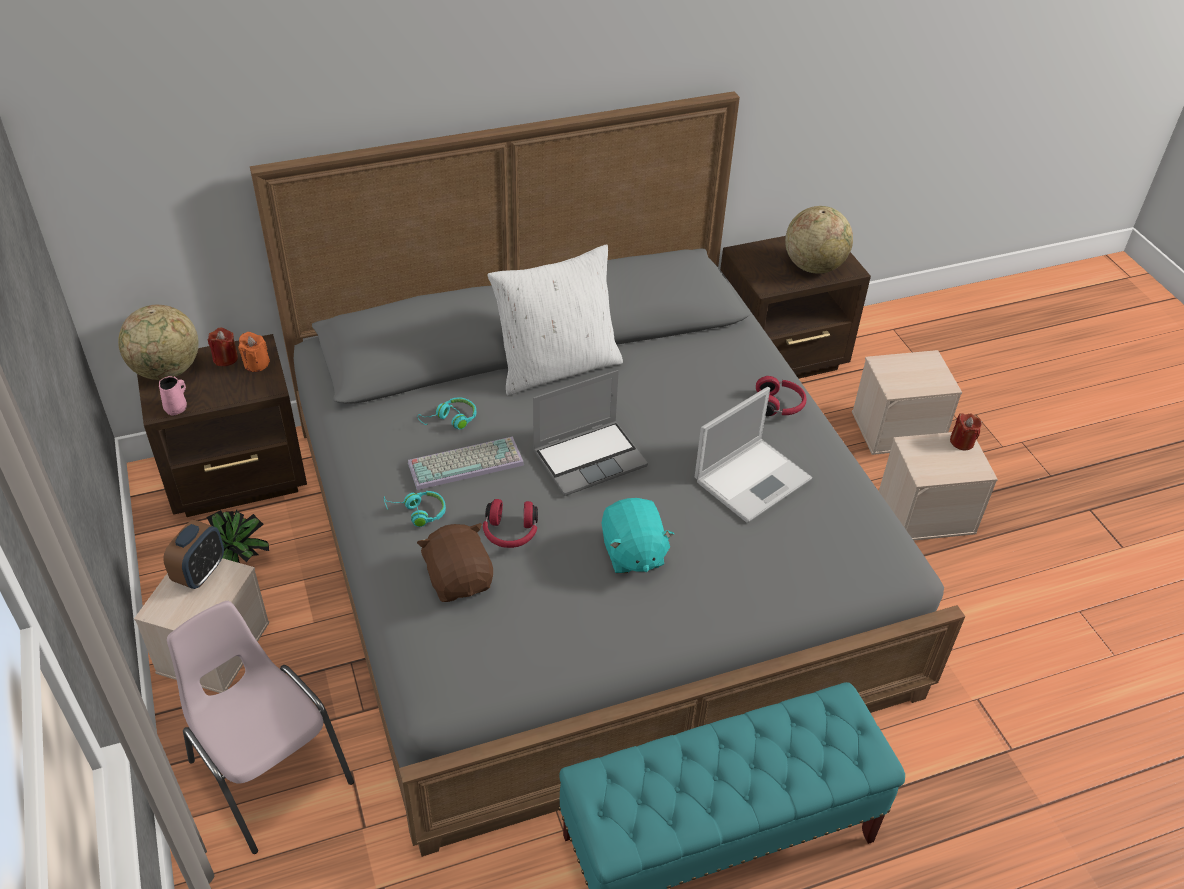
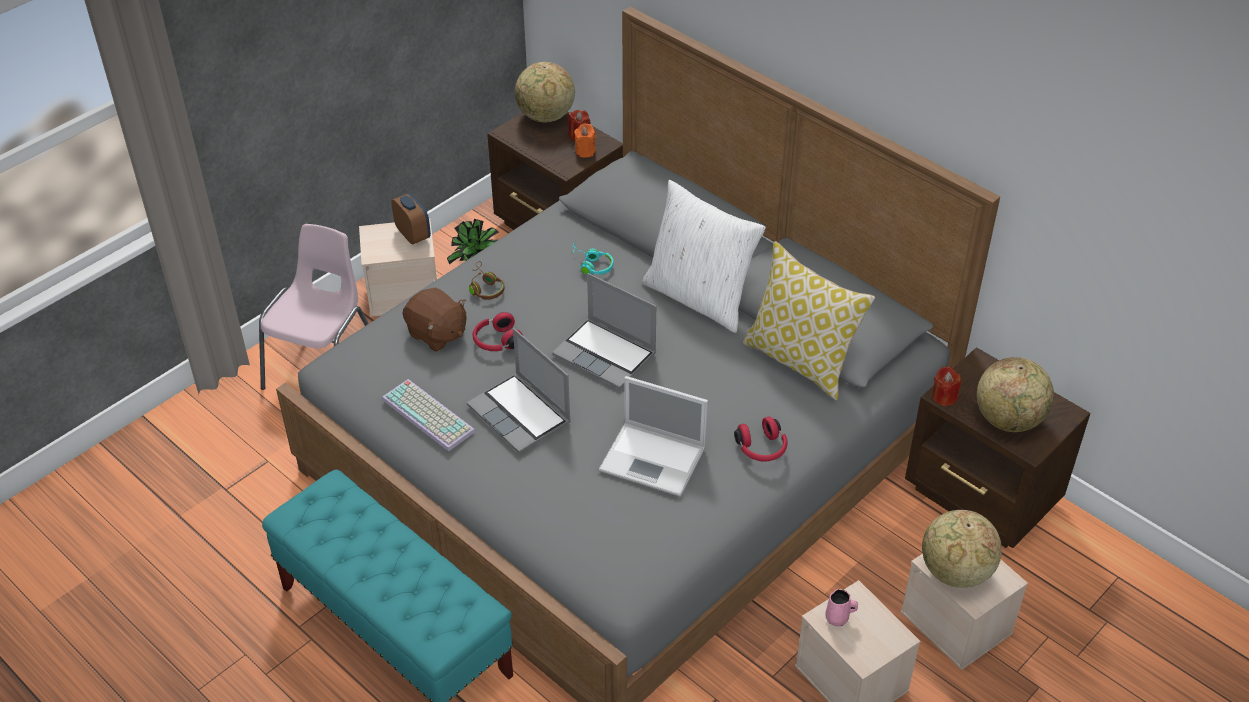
camera: 65 degrees right, 0 degrees up
(177, 408) = (513, 138): pink mug -> pink mug (838, 618)
(200, 572) = (413, 235): alarm clock -> alarm clock turned 120 degrees counterclockwise
(417, 513) = (485, 288): turquoise headphones -> brown headphones
(459, 579) = (437, 334): brown plush toy -> brown plush toy turned 90 degrees clockwise
(467, 462) = (553, 291): keyboard -> keyboard (430, 415)
(632, 553) = (521, 414): turquoise plush toy -> laptop
(686, 339) = (801, 361): none -> pillow
(910, 381) = (955, 572): none -> globe
(962, 442) = (895, 636): red candle -> red candle (944, 397)

